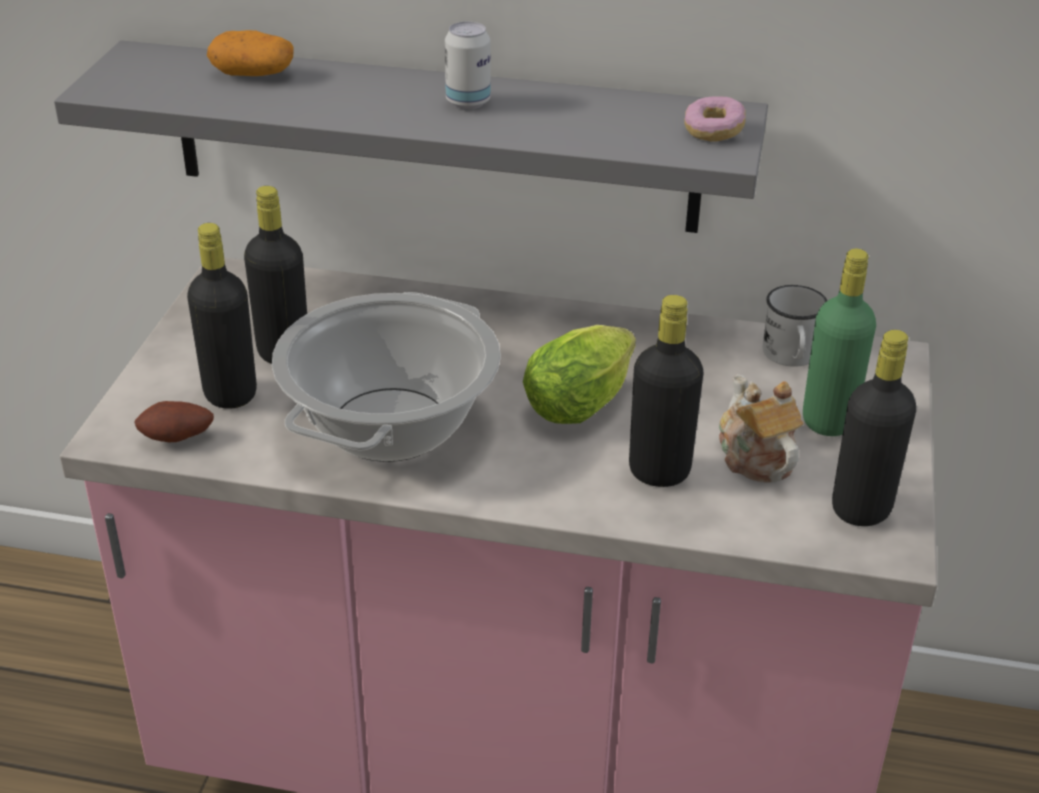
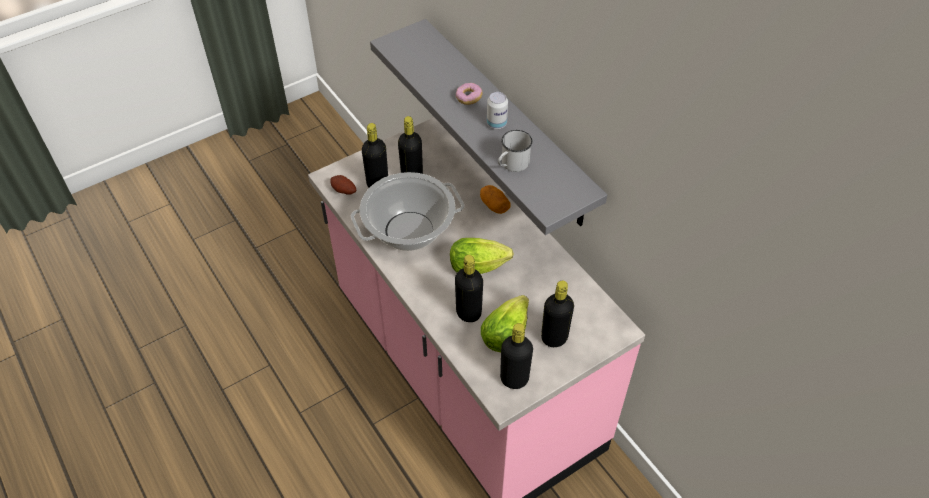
camera: 45 degrees right, 15 degrees up
(252, 74) = (444, 64): potato -> potato (494, 205)
(713, 131) = (562, 196): donut -> donut (469, 98)
(754, 457) = (507, 332): teapot -> lettuce
(791, 357) = (580, 302): white mug -> white mug (512, 164)
(828, 421) = (554, 337): green bottle -> black bottle

